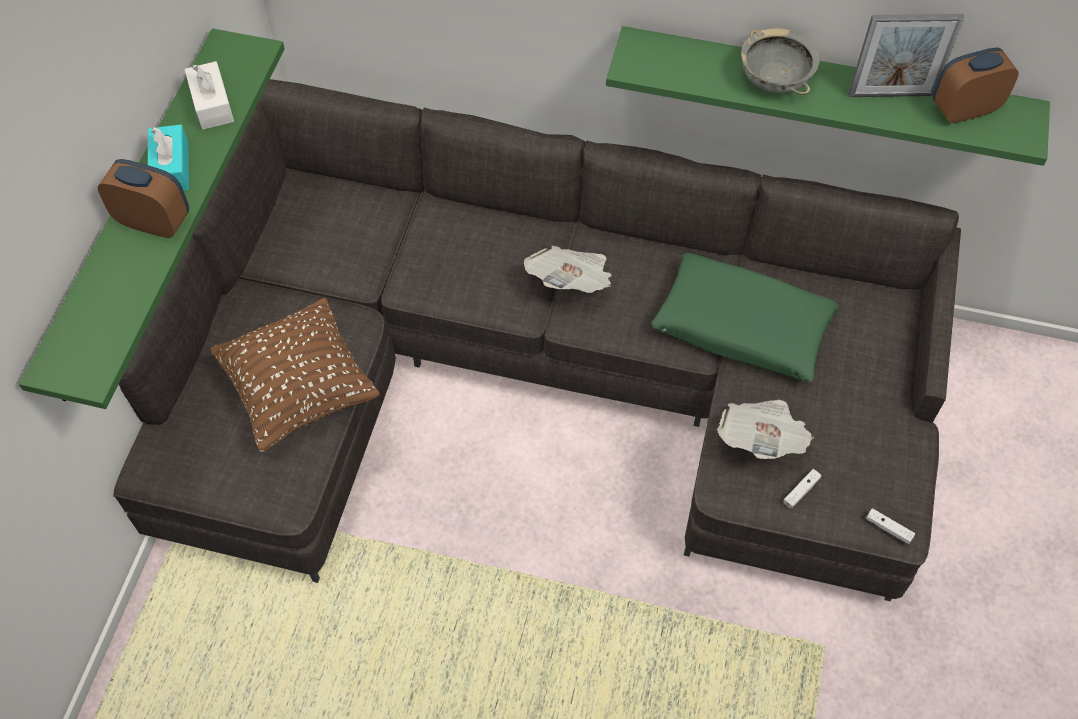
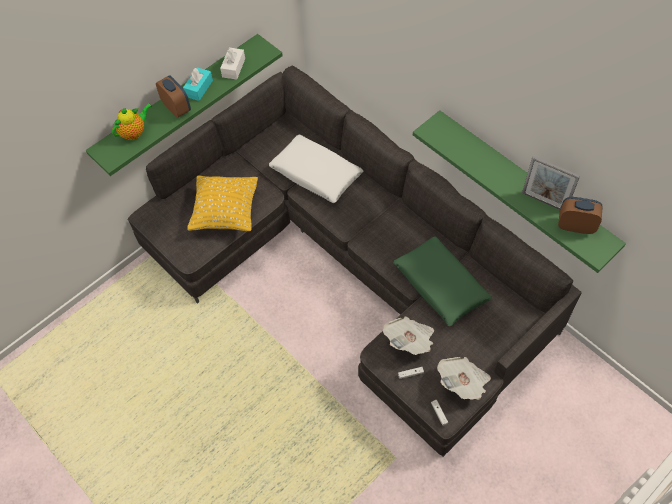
camera: 35 degrees right, 0 degrees up
(101, 303) = (134, 132): none -> teapot
(300, 390) = (226, 213): brown pillow -> yellow pillow
(413, 249) = (316, 174): none -> white pillow
(571, 282) = (375, 224): newspaper -> newspaper (463, 383)
(774, 78) = (492, 167): grey bowl -> none

